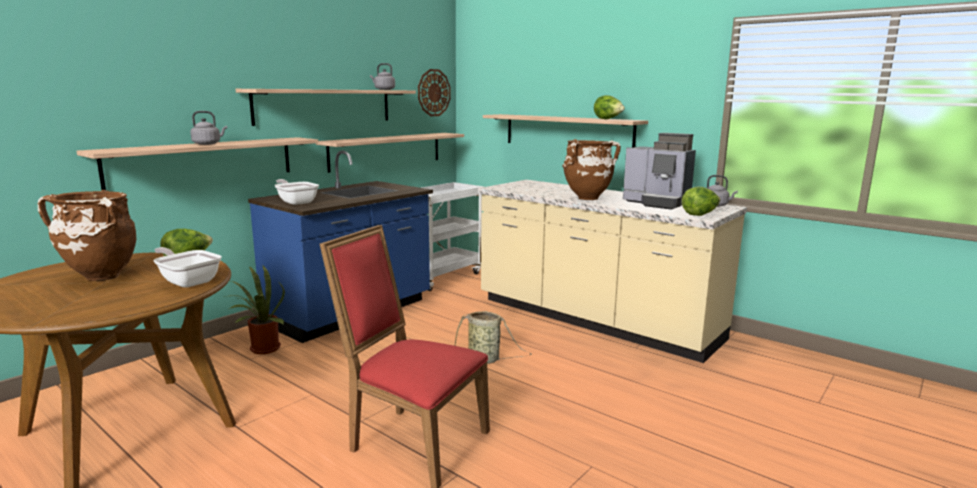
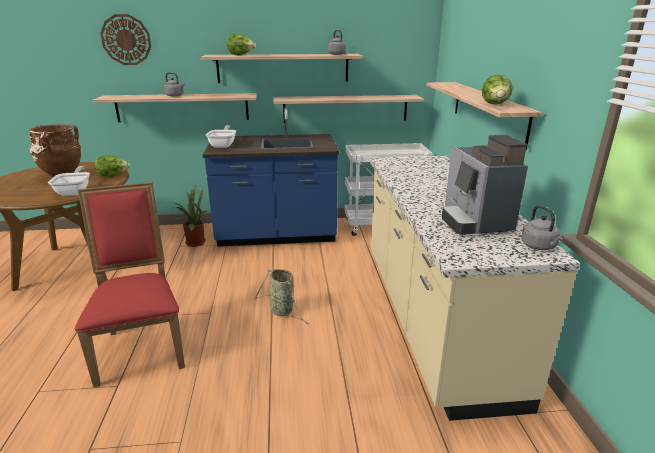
camera: 45 degrees right, 10 degrees up
(433, 92) = (406, 55): wall clock -> wall clock (126, 40)
(586, 199) = (418, 194): brown vase -> none
(700, 214) = (466, 253): lettuce -> lettuce (241, 55)

